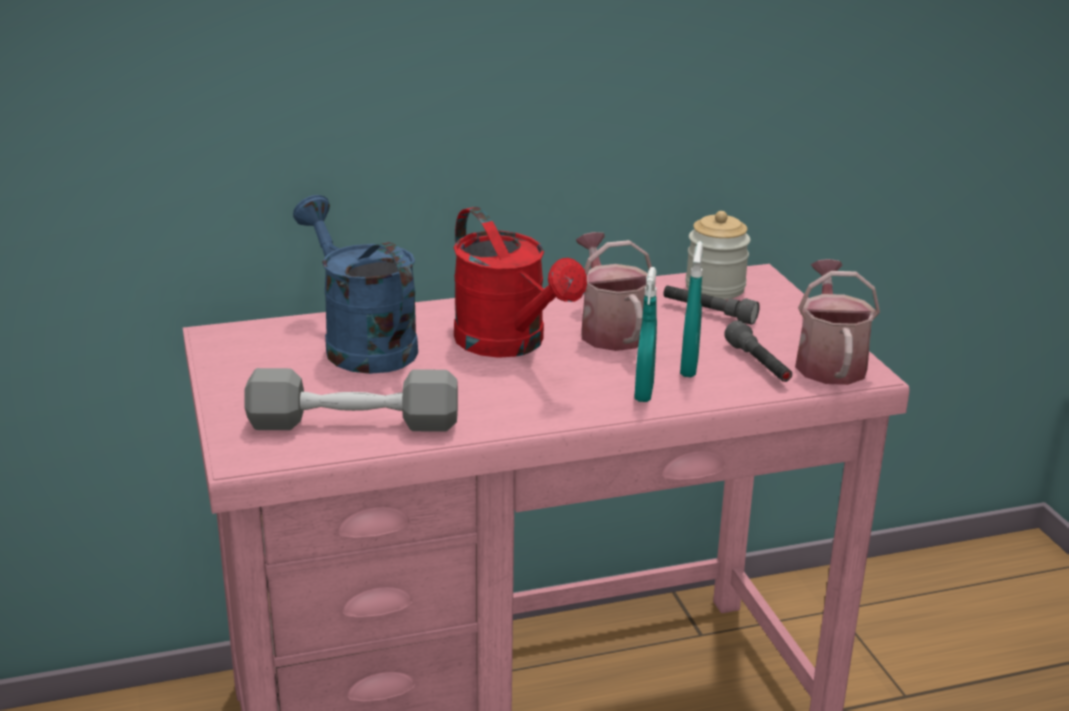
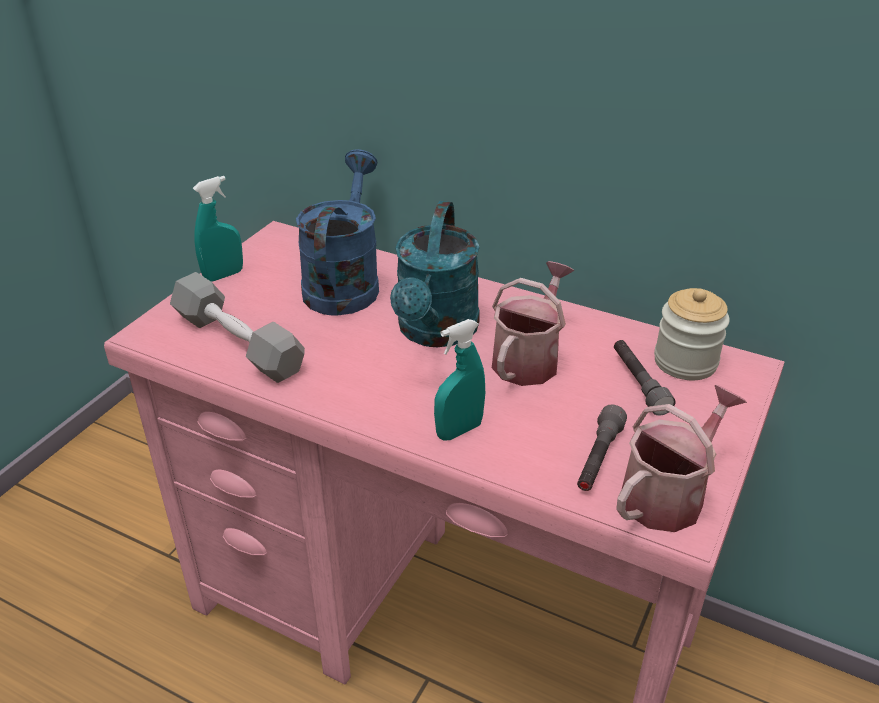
camera: 45 degrees right, 10 degrees up
(510, 344) = (435, 332): red watering can -> turquoise watering can
(689, 367) = (533, 427): turquoise spray bottle -> turquoise spray bottle (223, 275)

